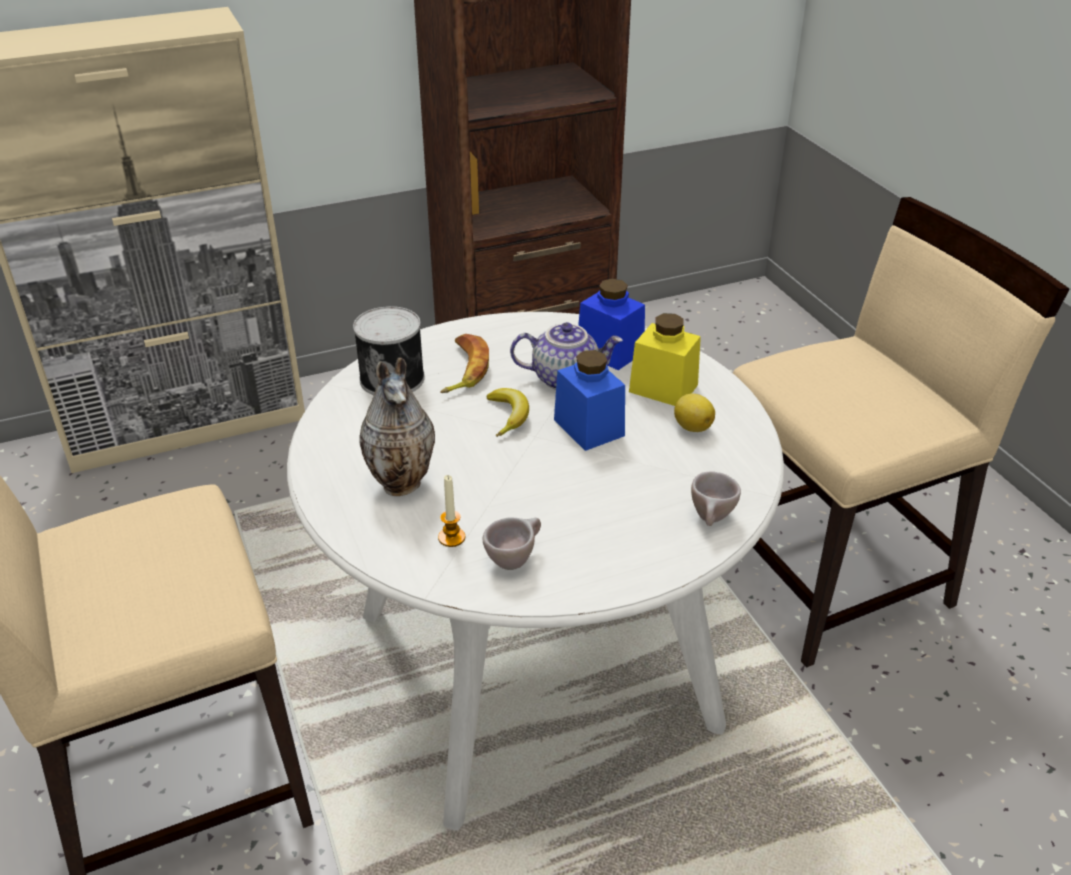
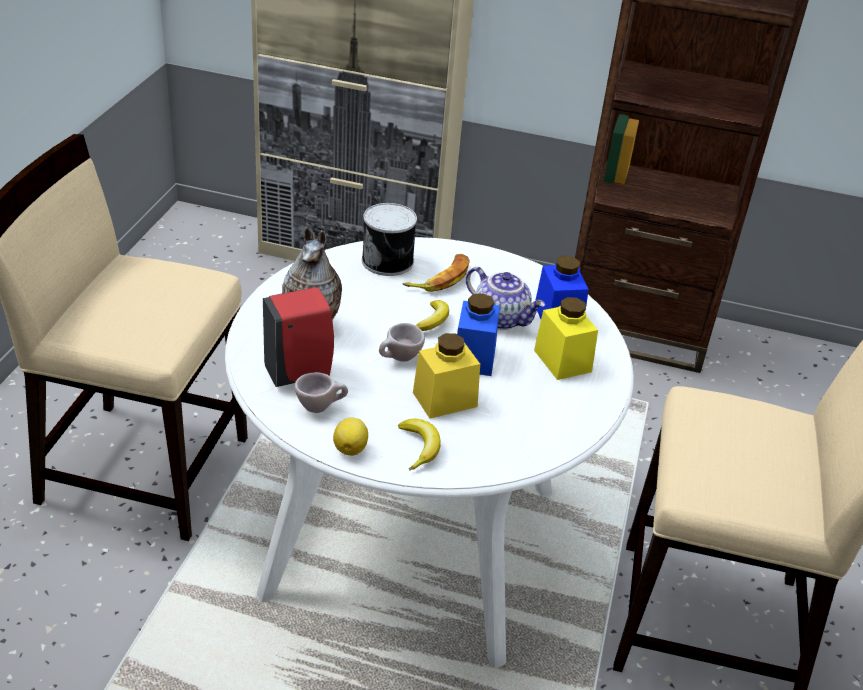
camera: 35 degrees right, 0 degrees up
(451, 537) = (300, 373): candle -> red soap dispenser
(615, 481) = (444, 399): none -> yellow jar
(652, 540) = (419, 447): none -> banana
(692, 426) = (547, 396): lemon -> lemon (351, 448)
(712, 520) = (476, 460): beige cup -> beige cup (399, 359)

